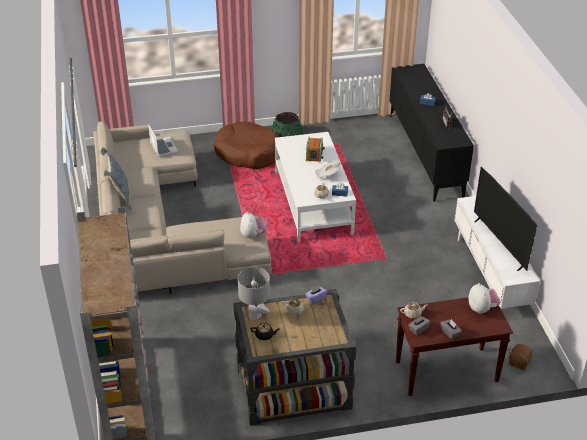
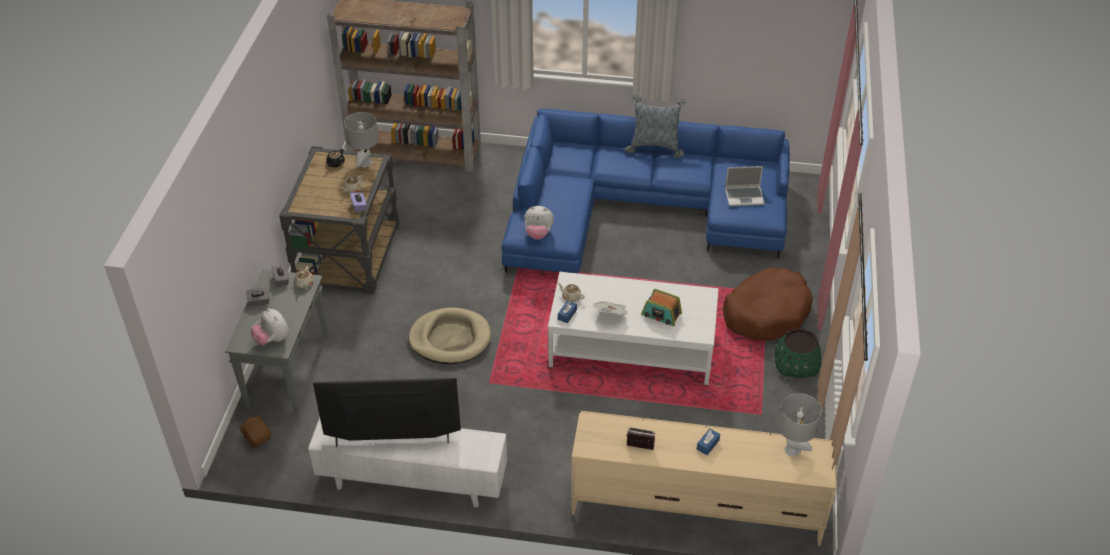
camera: 110 degrees right, 5 degrees up
(160, 228) = (637, 209): beige sofa -> blue sofa
(356, 290) = (450, 339): none -> beige dog bed
(409, 78) = (792, 450): none -> grey table lamp
(425, 154) = (695, 509): black cabinet -> beige cabinet
(445, 372) = (287, 370): brown console table -> grey console table
(482, 309) = (272, 339): plush toy -> plush toy turned 45 degrees clockwise

